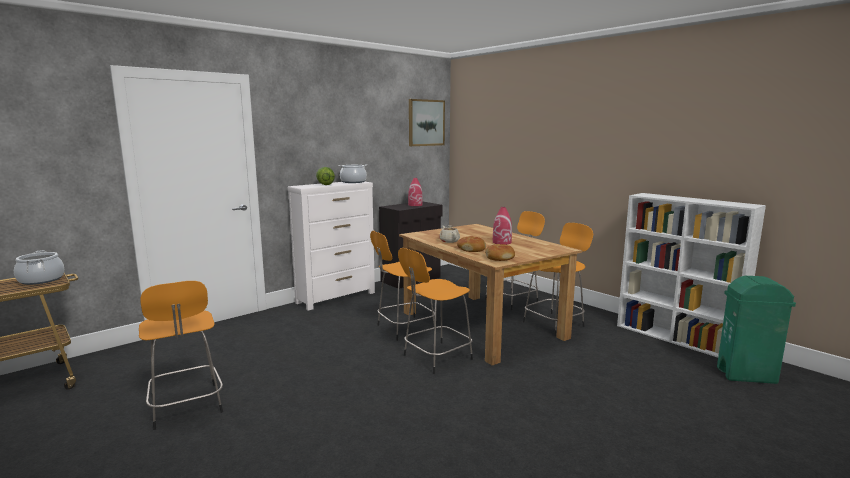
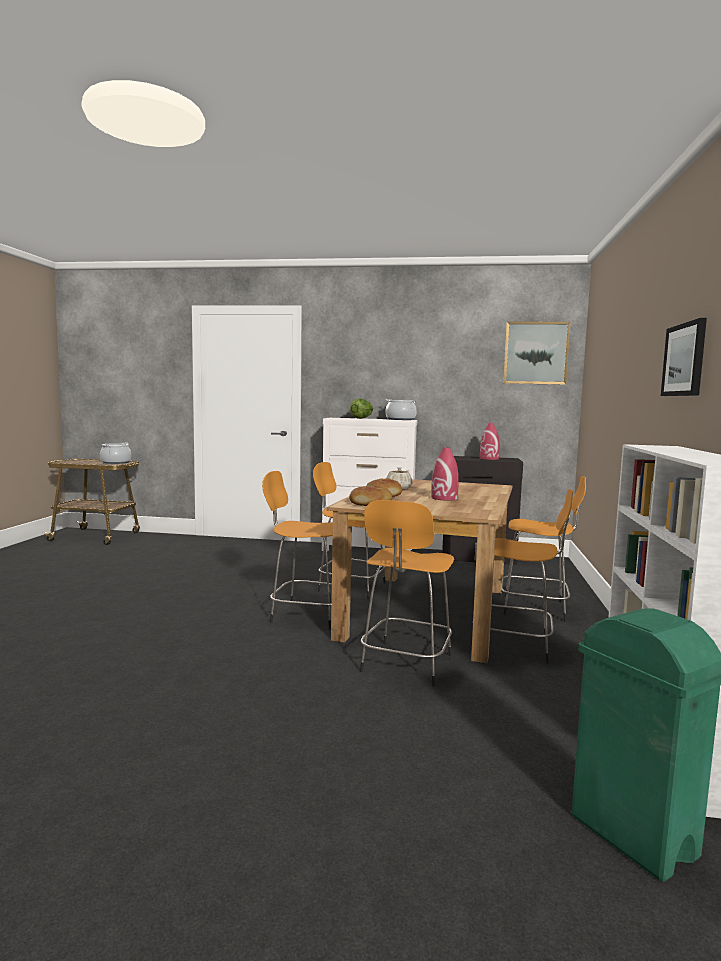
camera: 50 degrees right, 5 degrees down
(186, 407) = (112, 572): orange stool -> orange stool (405, 665)
(632, 146) = (685, 360): none -> picture

